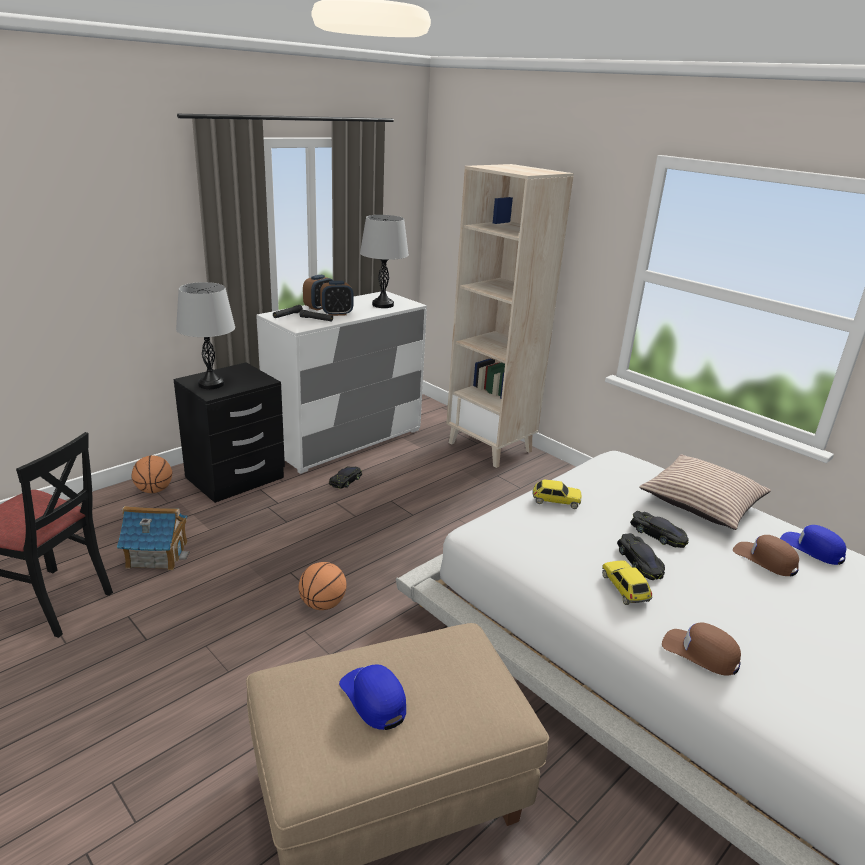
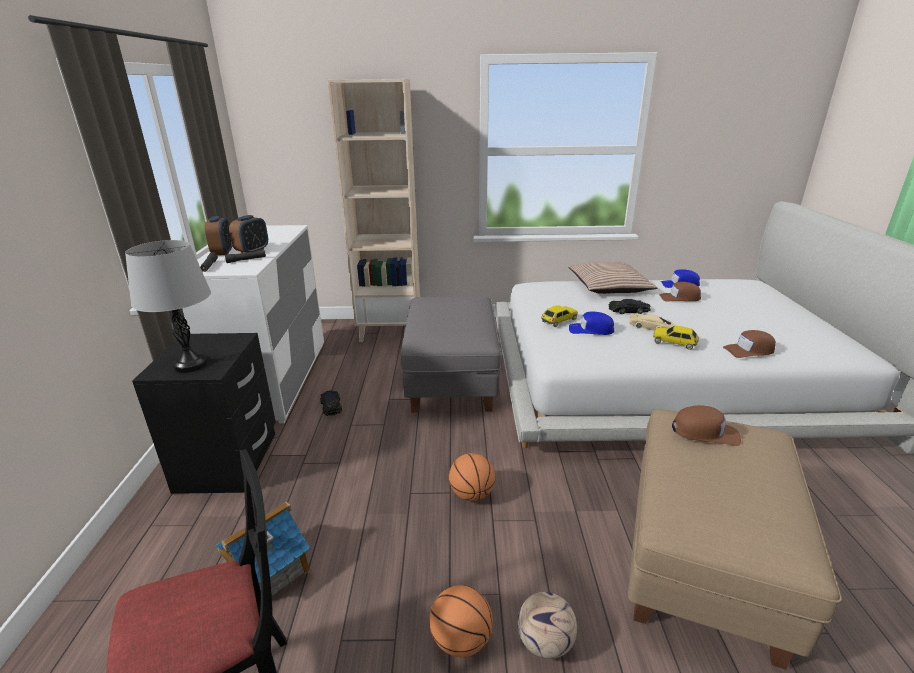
camera: 45 degrees left, 0 degrees up
(154, 490) = (155, 526): basketball -> basketball (461, 640)
(201, 717) = (544, 642): none -> football
(373, 698) = (732, 481): blue cap -> blue cap (590, 330)
(383, 305) = (273, 234): grey table lamp -> none
(446, 660) = (705, 432): none -> brown cap
(465, 516) = (452, 379): none -> grey ottoman
(639, 561) = (651, 327): black toy car -> beige toy car

